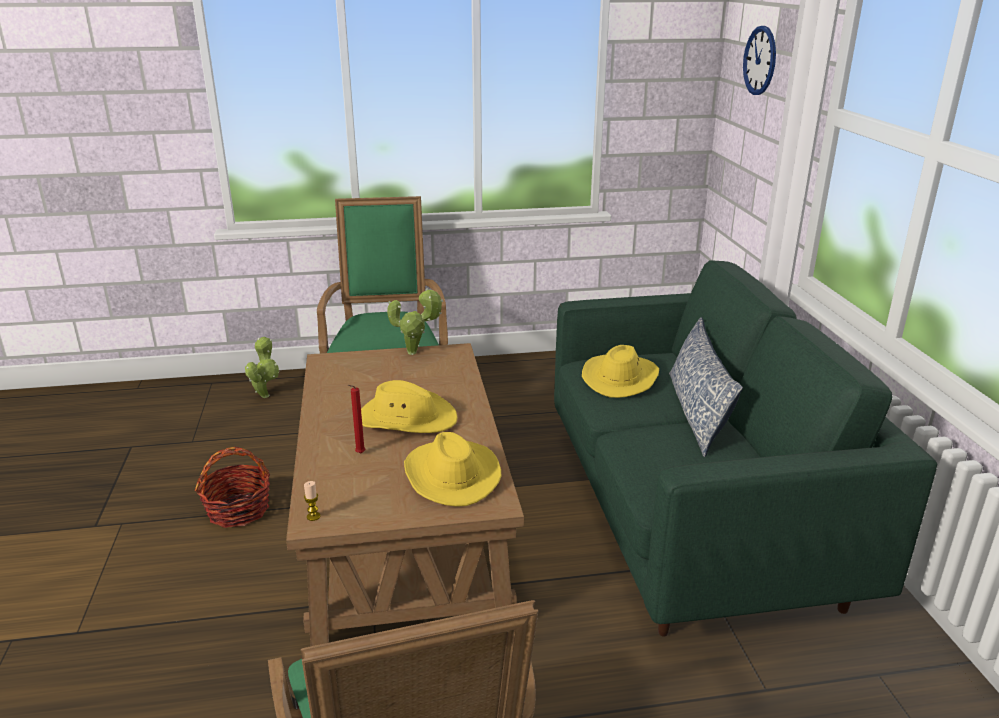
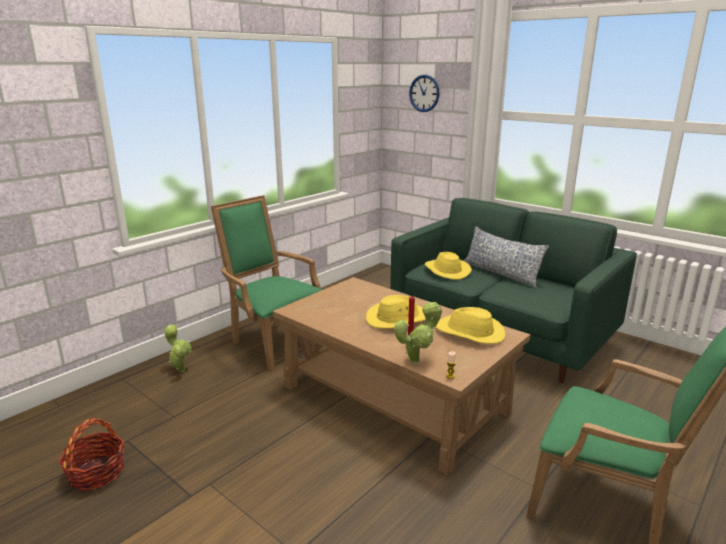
camera: 40 degrees left, 5 degrees down
(238, 510) = (280, 435): basket -> basket (97, 473)
(415, 352) = (335, 290): potted plant -> potted plant (417, 361)

